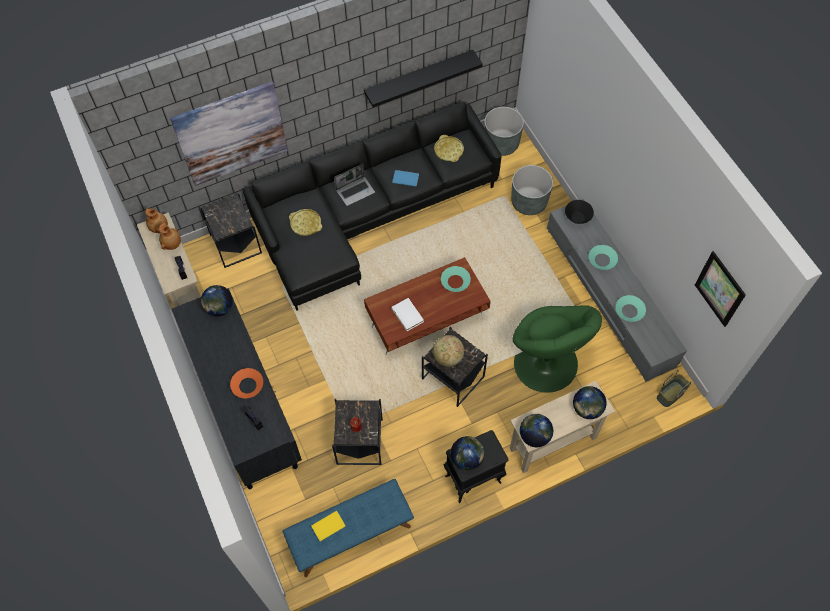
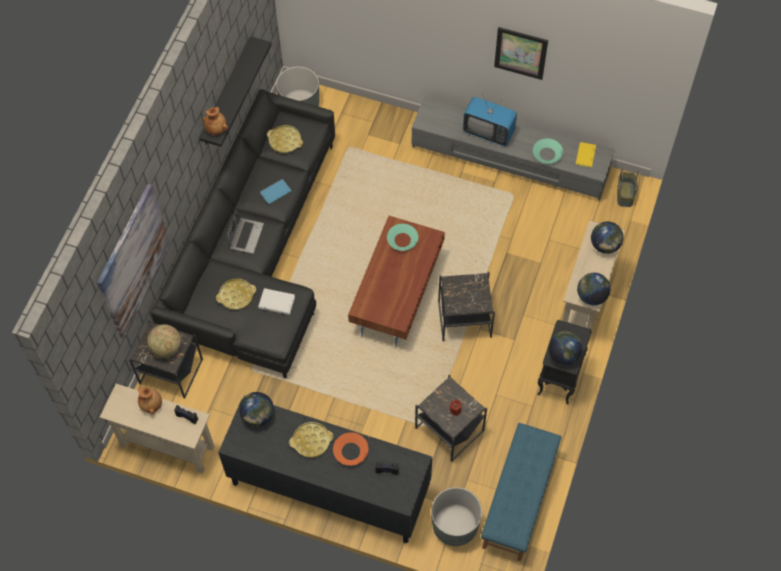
camera: 45 degrees left, 0 degrees up
(159, 227) = (123, 401): brown vase -> brown vase (216, 128)
(232, 355) = (311, 441): none -> yellow tray
(329, 526) = (513, 498): yellow book -> yellow book (586, 154)
(408, 315) = (396, 296): white book -> white book (277, 302)
(447, 357) = (463, 299): globe -> globe (166, 348)
(529, 202) = (373, 136): grey planter -> grey planter (455, 525)
(546, 364) = (519, 249): green armchair -> none
(577, 218) = (436, 115): black bowl -> none
(602, 260) = (488, 132): turquoise bowl -> television
(719, 289) = (627, 76): picture -> picture (520, 53)

